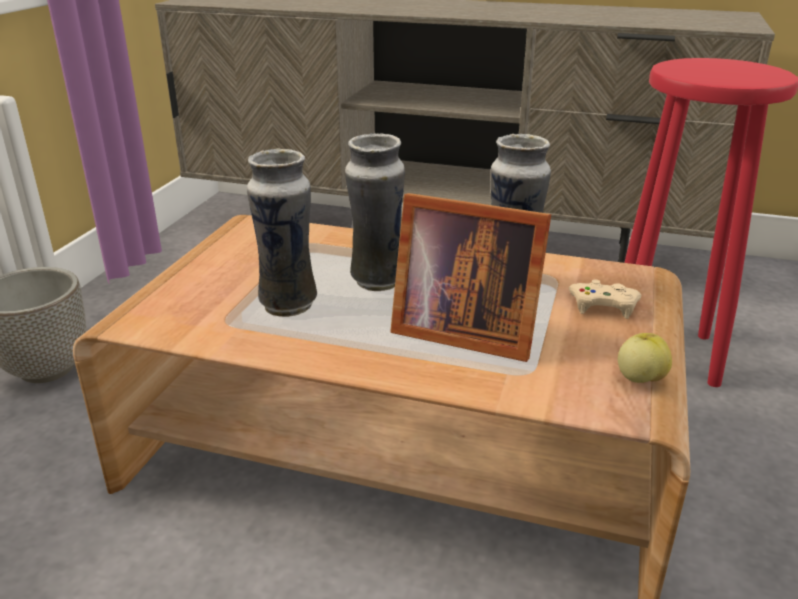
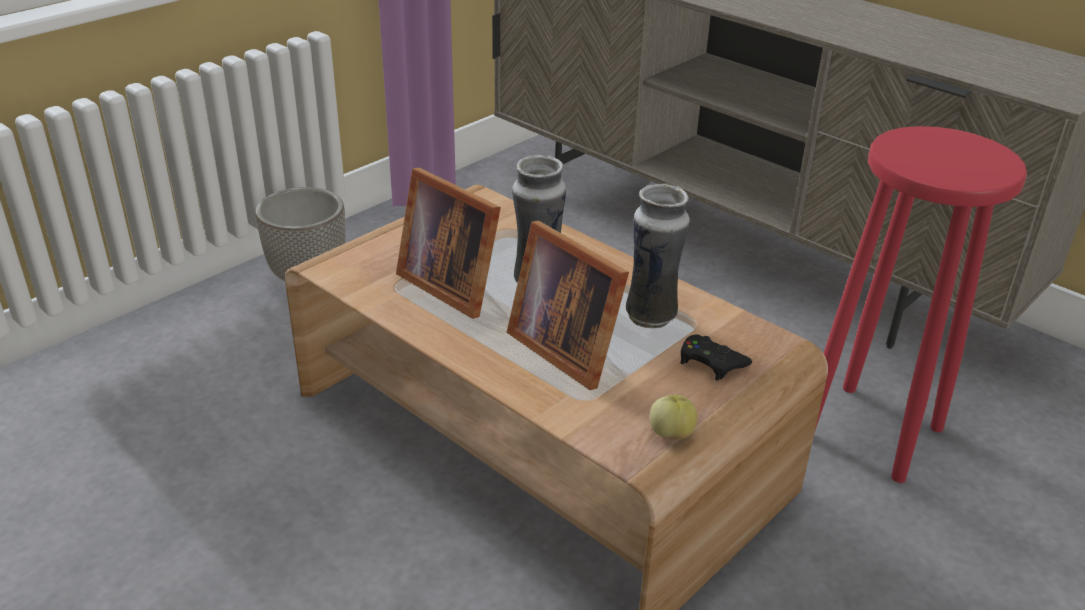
camera: 25 degrees right, 5 degrees up
(288, 304) = (451, 284): vase -> picture frame
(603, 305) = (711, 362): beige game controller -> black game controller

